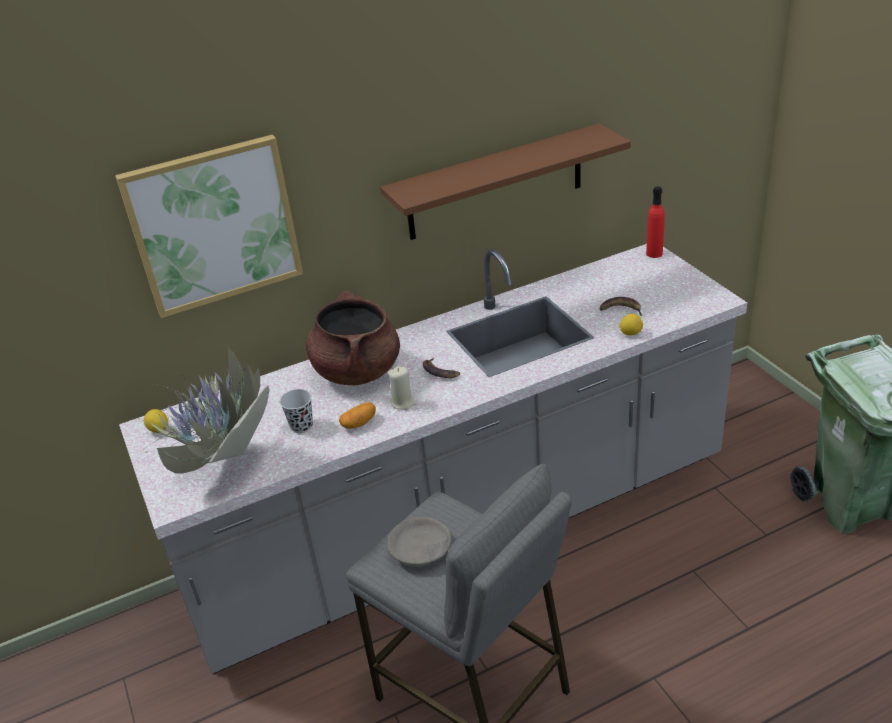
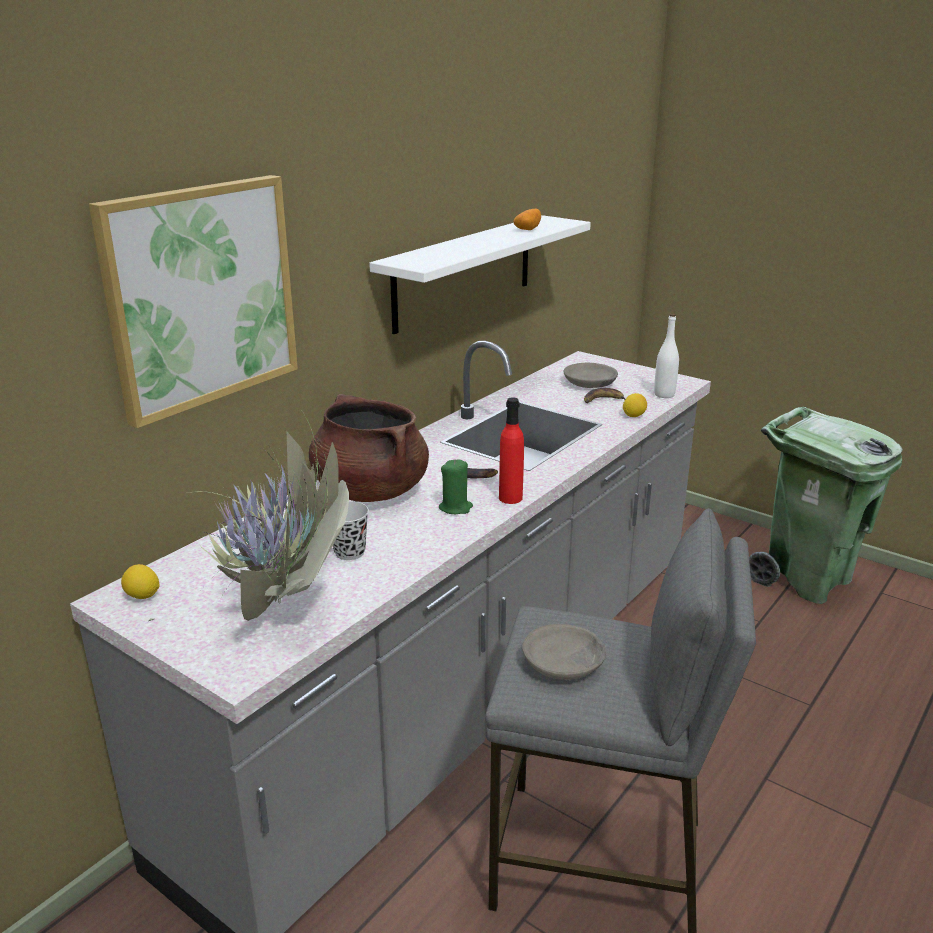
camera: 30 degrees left, 10 degrees down
(359, 423) = (421, 536): potato -> potato (527, 229)
(403, 402) = (455, 508): beige candle -> green candle
(495, 183) = (464, 272): brown shelf -> white shelf
(628, 286) = (590, 383): none -> grey bowl
(654, 253) = (588, 359): red bottle -> red bottle (510, 498)
(683, 312) = (664, 395): none -> white bottle

